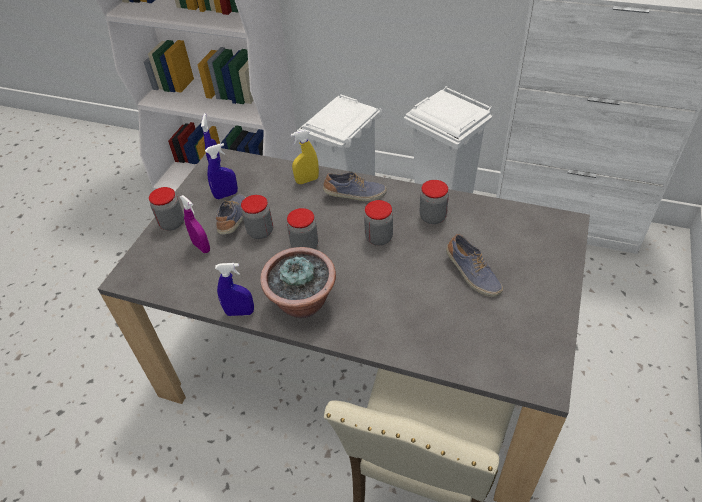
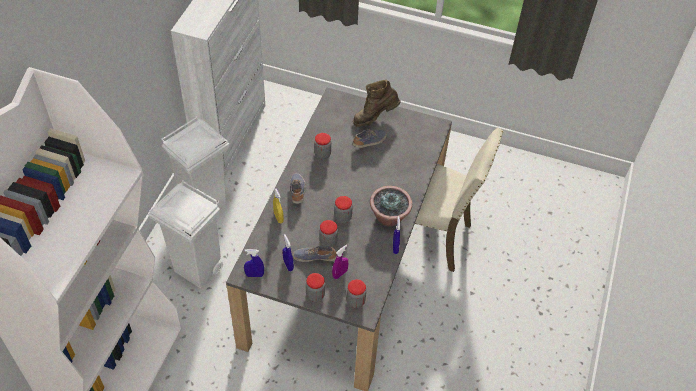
camera: 95 degrees left, 5 degrees up
(379, 238) = (338, 181): jar -> jar (355, 301)
(536, 280) = (375, 117): none -> brown boot

